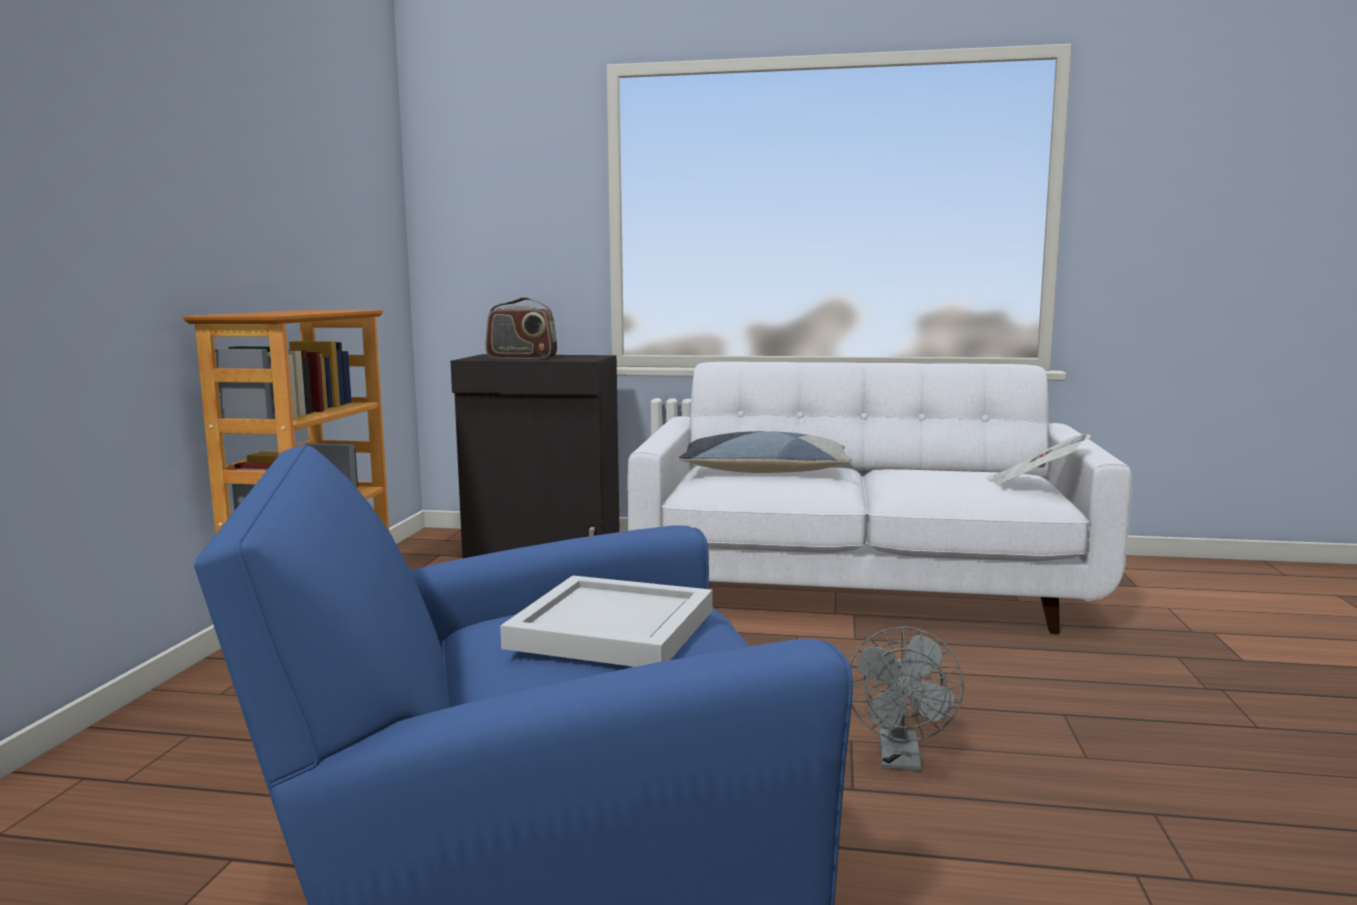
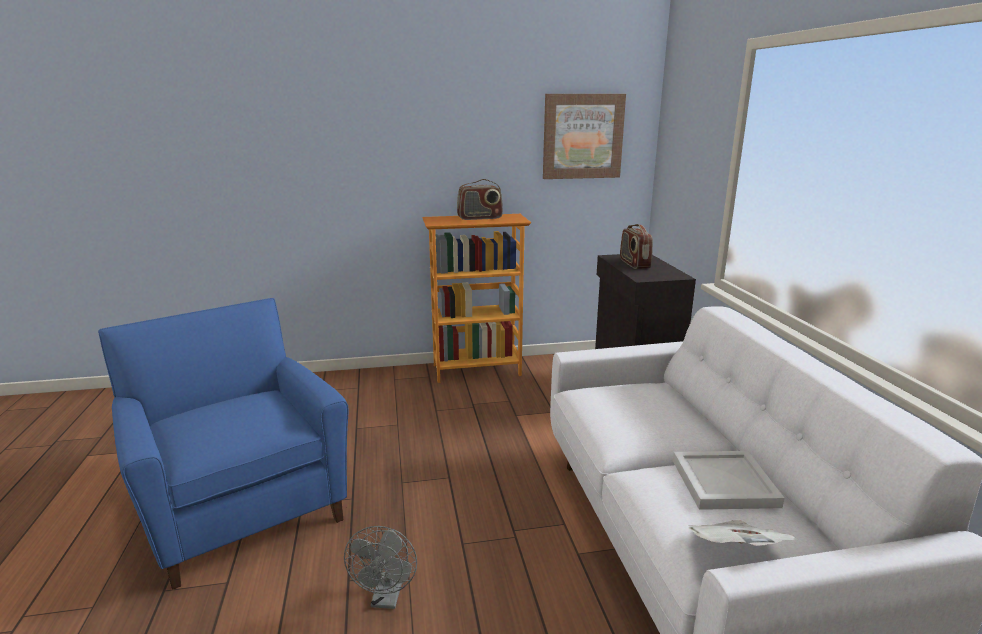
camera: 70 degrees right, 10 degrees up
(289, 311) = (479, 218): none -> radio
(348, 182) = (582, 136): none -> picture
(611, 627) = (229, 415): white tray -> white tray (725, 482)
(764, 471) = (643, 408): pillow -> none
(901, 760) = (386, 598): grey fan -> grey fan turned 75 degrees counterclockwise

